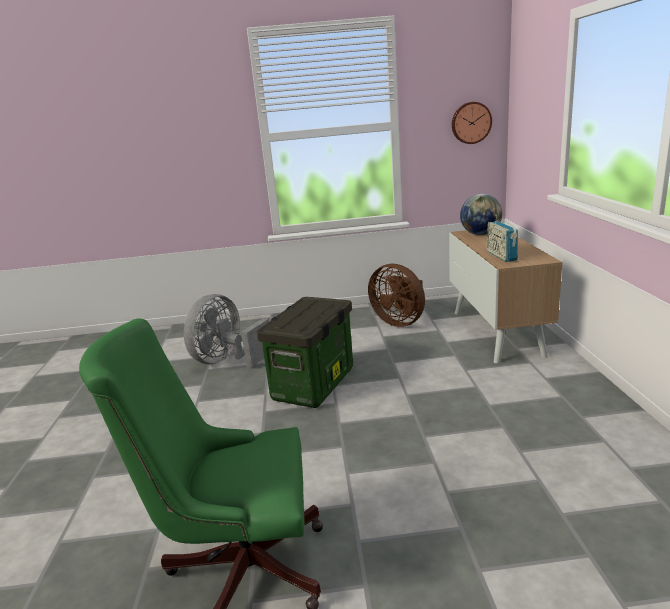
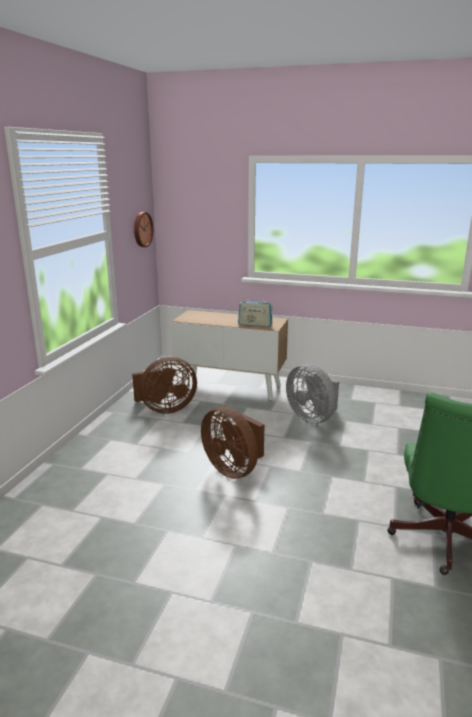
camera: 70 degrees left, 0 degrees up
(227, 361) = (129, 507): grey fan -> grey fan (312, 418)
(314, 385) = (233, 469): storage box -> brown fan
(480, 234) = (197, 317): globe -> none

